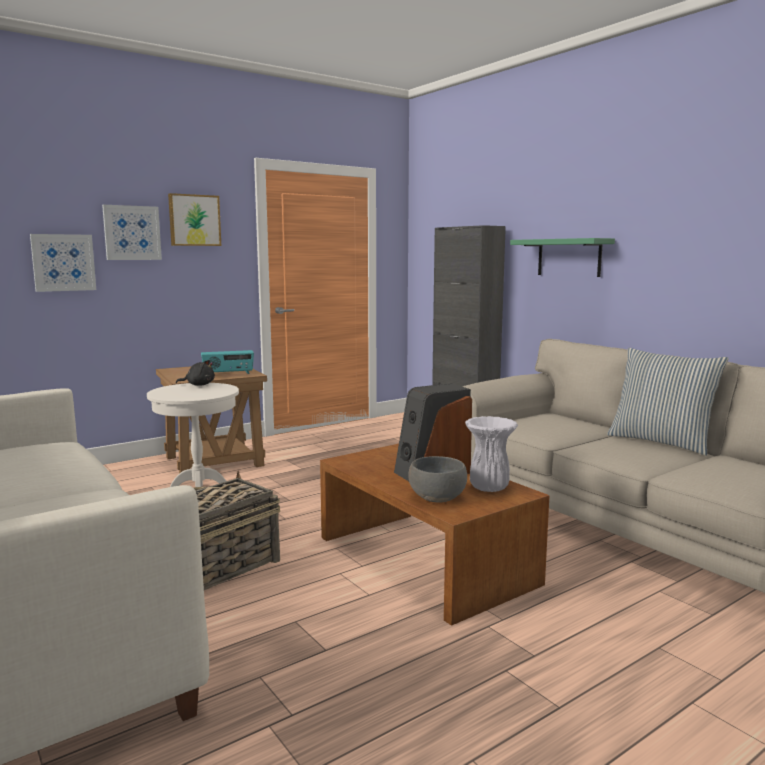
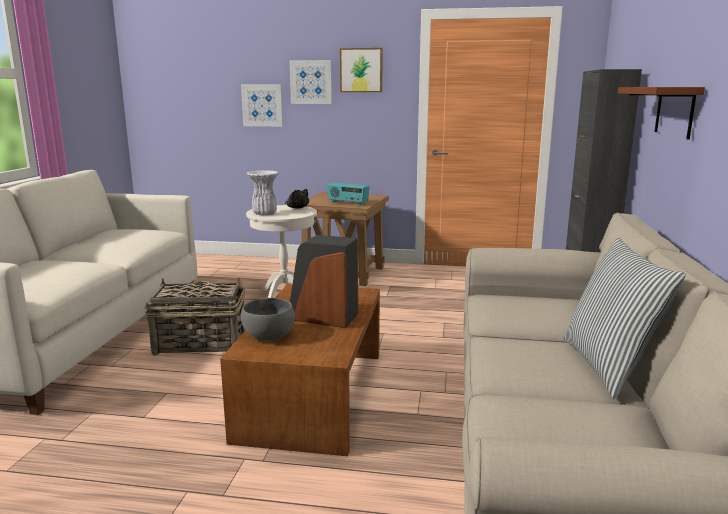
camera: 45 degrees right, 5 degrees up
(489, 488) = (321, 344): white vase -> white vase (264, 214)
(569, 257) = (674, 111): green shelf -> brown shelf

